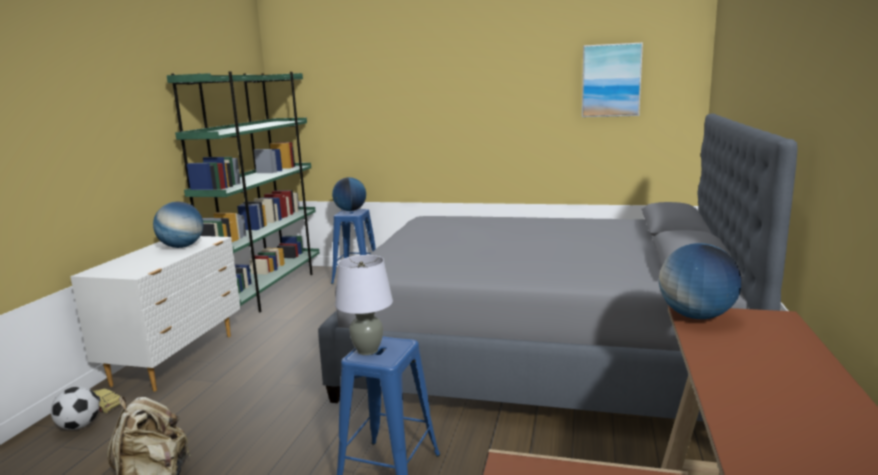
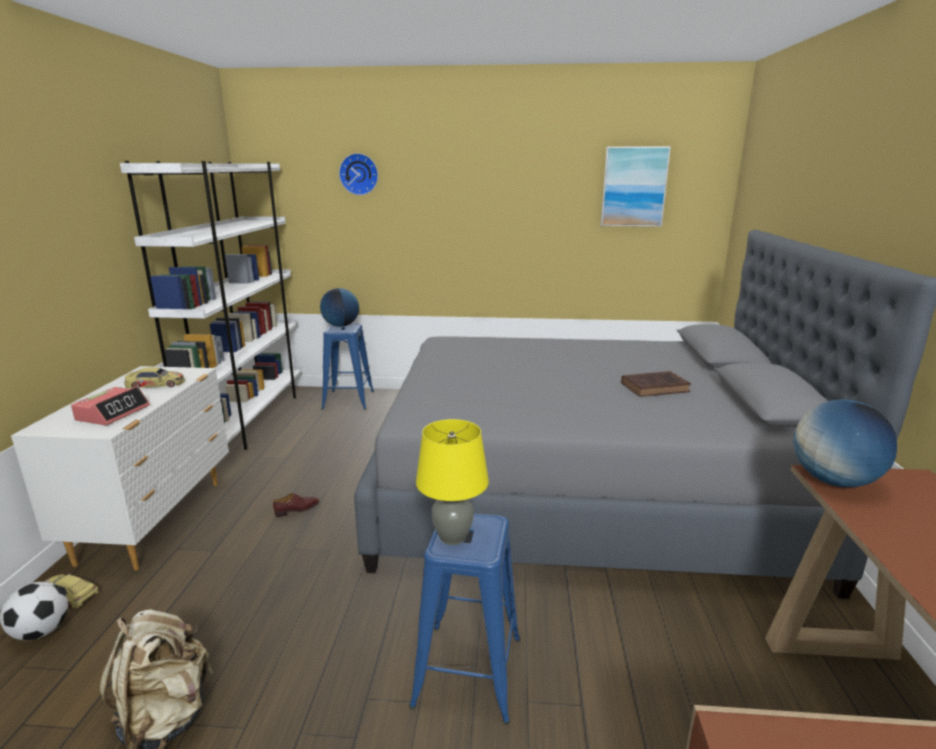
camera: 10 degrees left, 5 degrees up
(144, 264) = (113, 413): none -> alarm clock
(182, 247) = (156, 384): globe -> toy car
(268, 290) = (249, 420): green bookcase -> white bookcase
(288, 356) = (297, 509): none -> brown shoe
(367, 79) = (359, 174): none -> wall clock
(368, 350) = (453, 537): grey table lamp -> yellow table lamp
(593, 253) = (656, 387): none -> brown book

